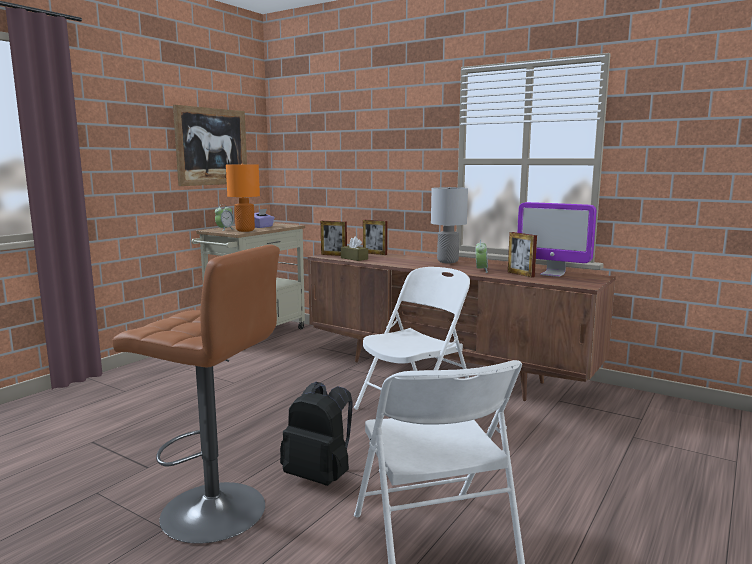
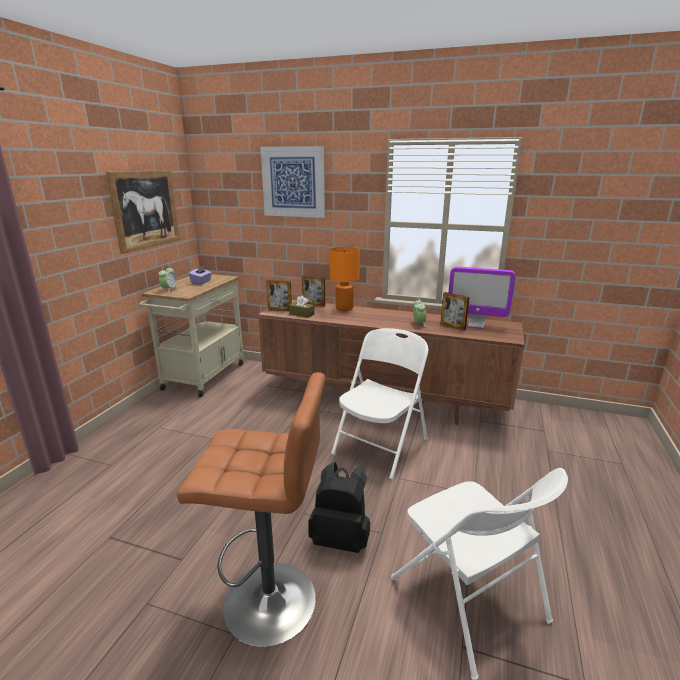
camera: 15 degrees left, 10 degrees up
(245, 231) = (192, 292): orange table lamp -> orange table lamp (344, 310)
(365, 120) = (293, 182): none -> picture
(447, 262) = (383, 314): grey table lamp -> none

